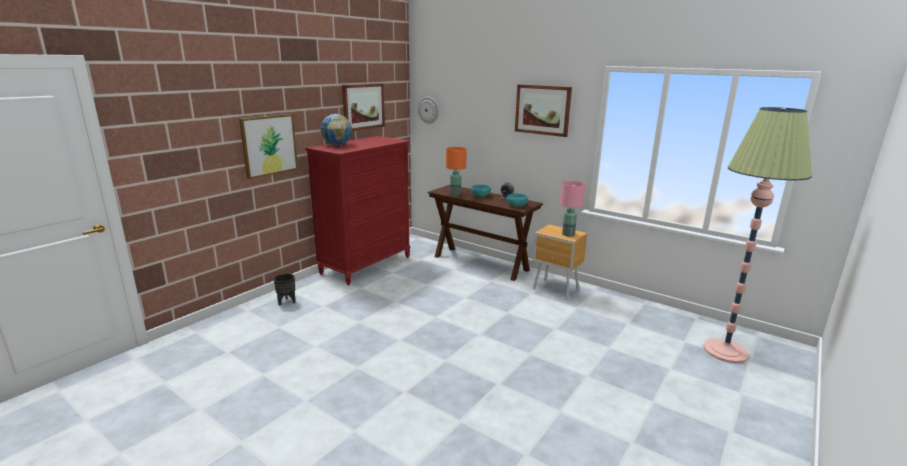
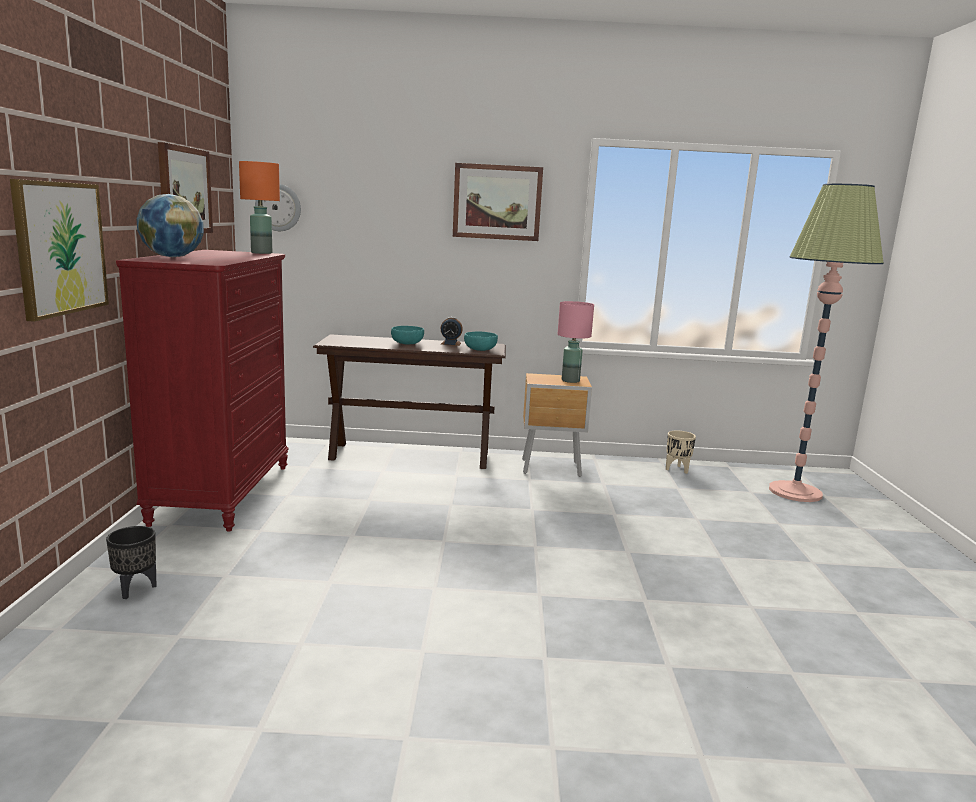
camera: 35 degrees left, 5 degrees down
(455, 194) = (366, 344): orange table lamp -> orange table lamp (261, 253)
(648, 311) = (677, 469): none -> beige planter

